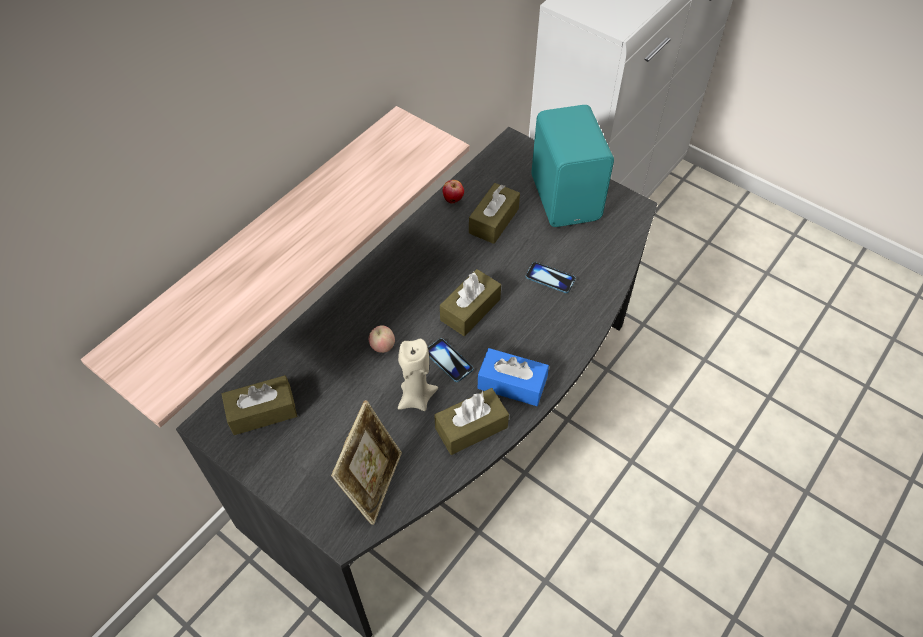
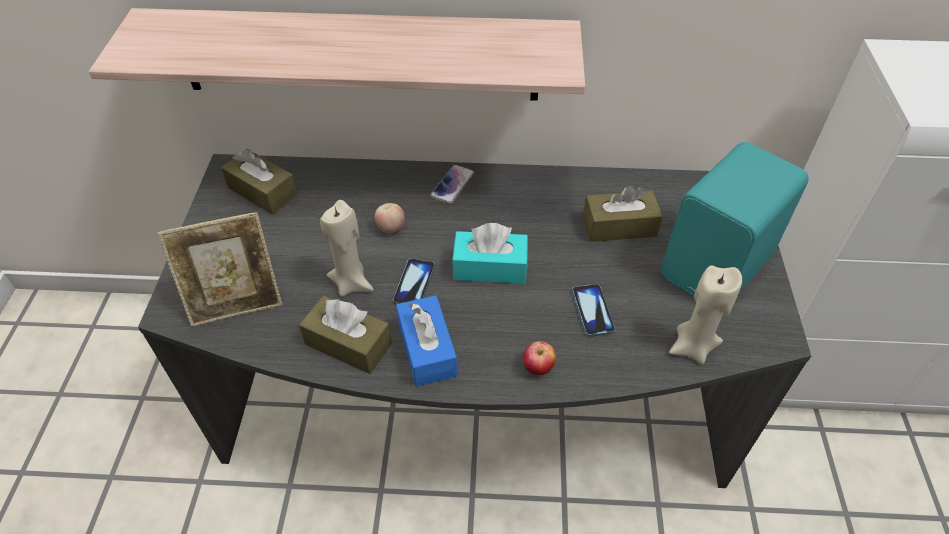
camera: 55 degrees right, 5 degrees down
(372, 286) = (452, 185): none -> phone
(453, 200) = (611, 183): apple -> apple (538, 369)
(470, 310) = (490, 267): brown tissue box -> turquoise tissue box
(613, 249) = (692, 347): none -> beige candle

